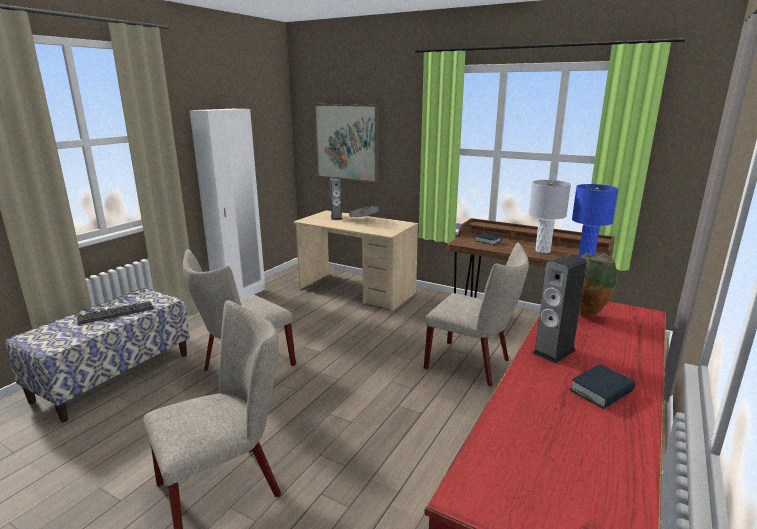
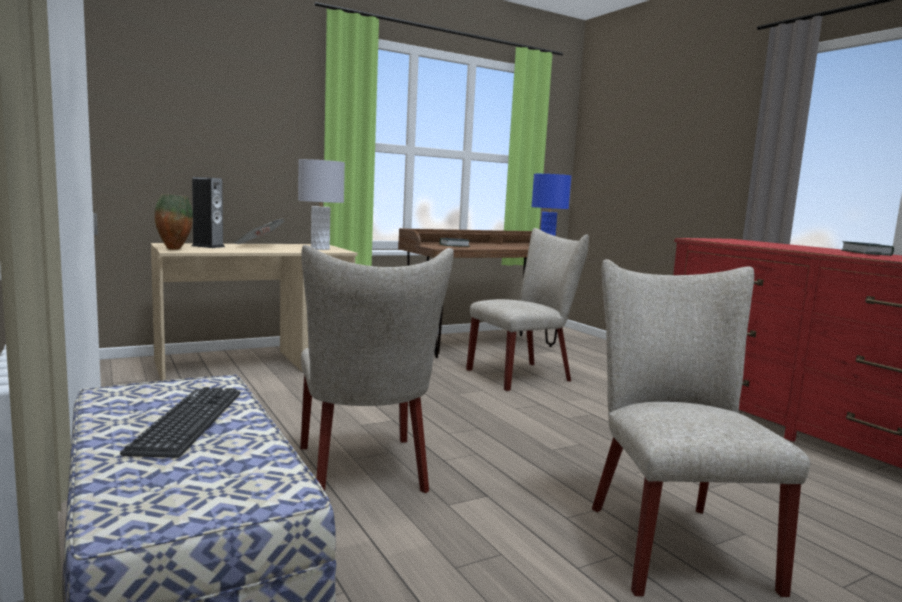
camera: 60 degrees left, 10 degrees down
(346, 142) = (177, 126): picture -> none
(542, 251) = (510, 246): grey table lamp -> grey table lamp (320, 249)
(554, 351) = (800, 249): speaker -> none
(587, 315) = (733, 241): vase -> vase (174, 249)

